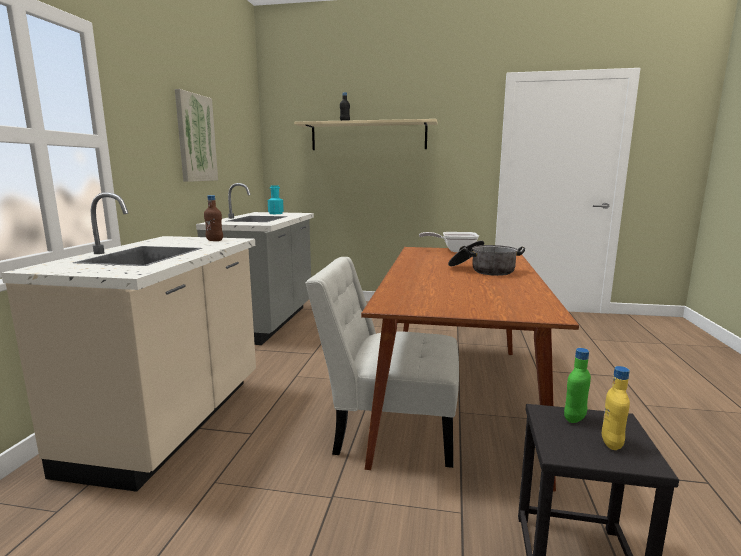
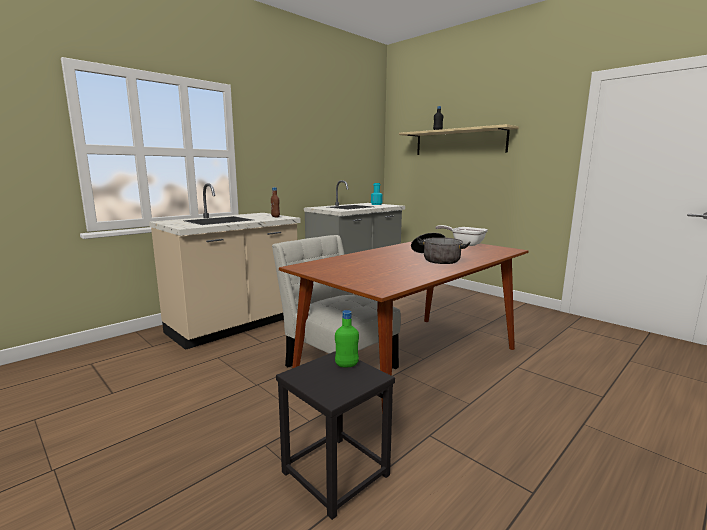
camera: 35 degrees right, 0 degrees up
(195, 138) = (311, 149): picture -> none
(611, 443) = (336, 382): yellow bottle -> none

